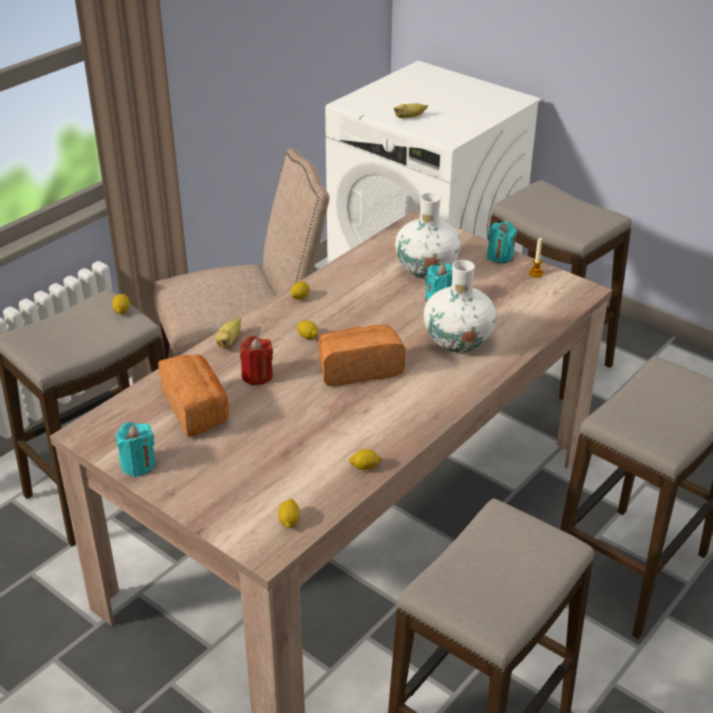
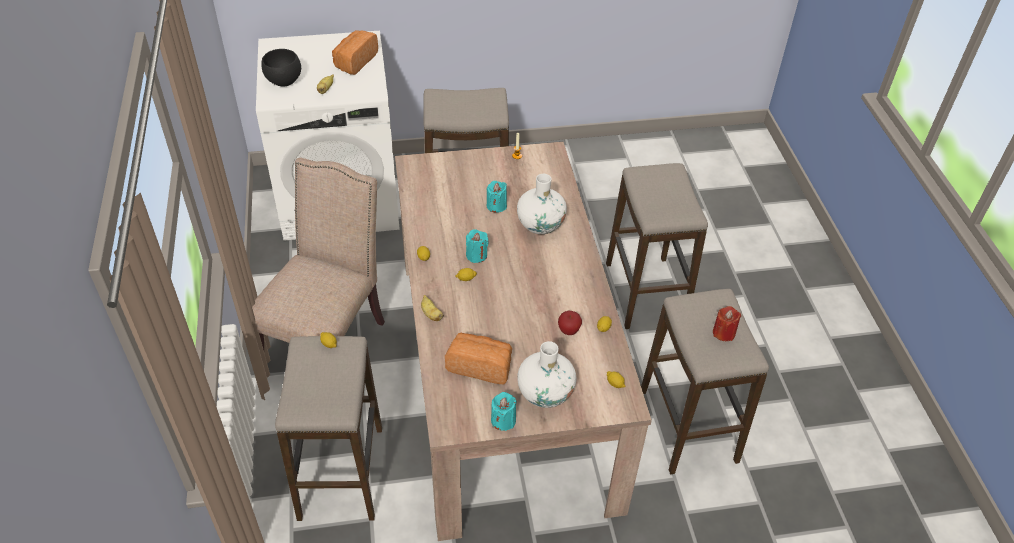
camera: 50 degrees left, 10 degrees up
(257, 376) = (478, 322): red candle -> red candle (724, 333)
(325, 443) = (568, 331): none -> apple
(358, 369) = (520, 278): bread -> bread (355, 61)
(383, 97) = (284, 82): none -> black bowl
(427, 269) = (461, 191): white vase -> white vase (545, 393)
(500, 256) = (485, 157): turquoise candle -> turquoise candle (476, 255)

